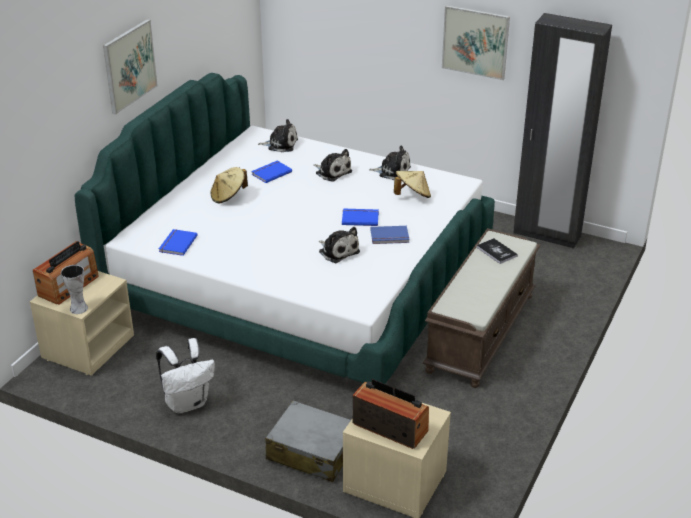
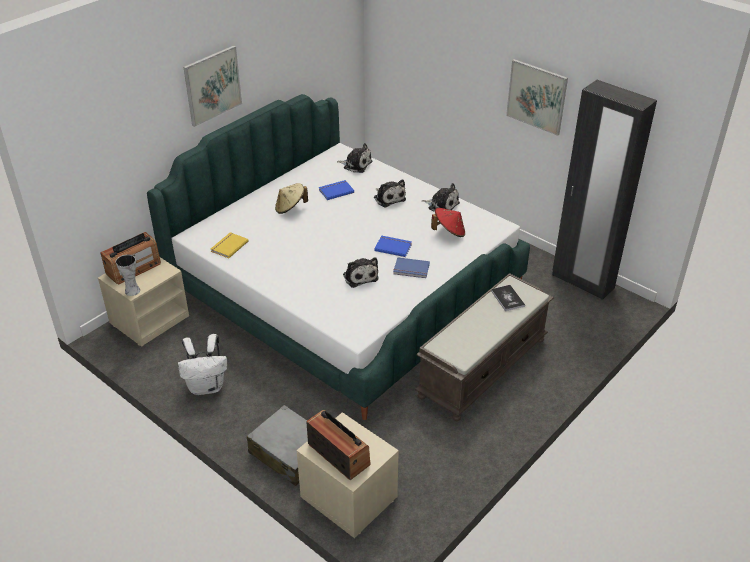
camera: 15 degrees right, 5 degrees up
(177, 244) = (228, 246): blue book -> yellow book
(412, 196) = (449, 232): beige hat -> red hat

